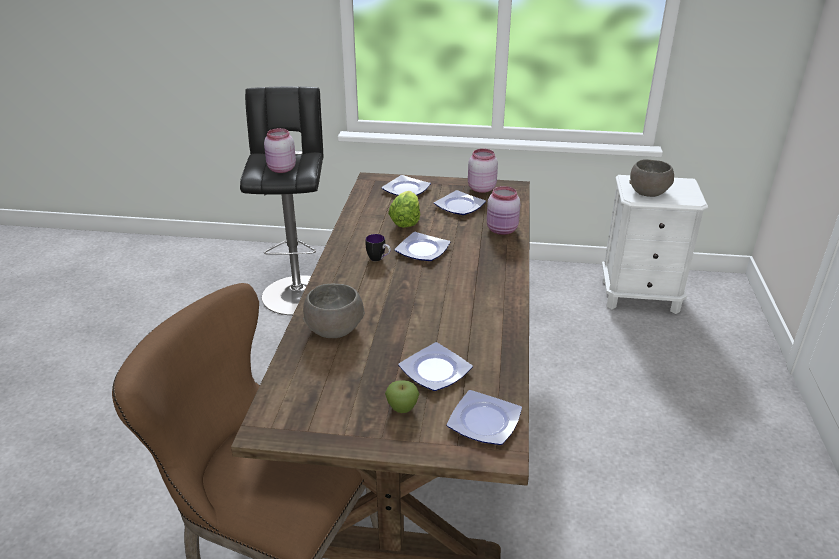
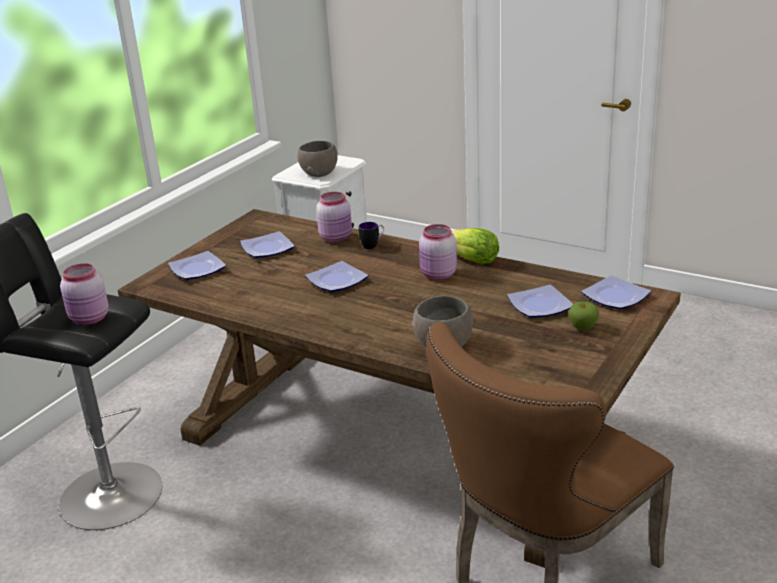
camera: 65 degrees left, 5 degrees down
(379, 259) = (333, 305): mug -> mug (373, 245)
(405, 221) = (269, 280): lettuce -> lettuce (473, 261)
(480, 188) = (242, 232): pink jar -> pink jar (438, 275)

